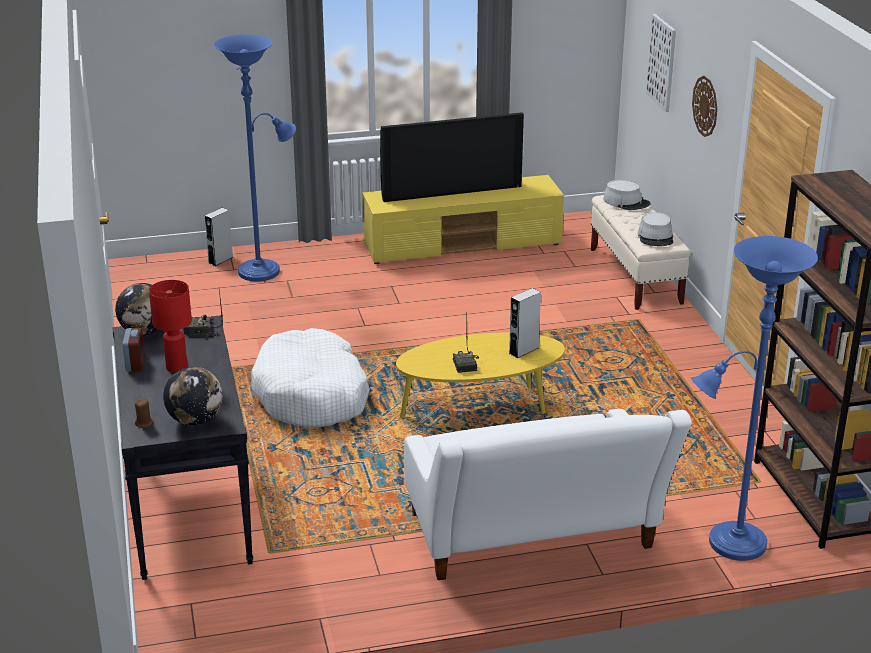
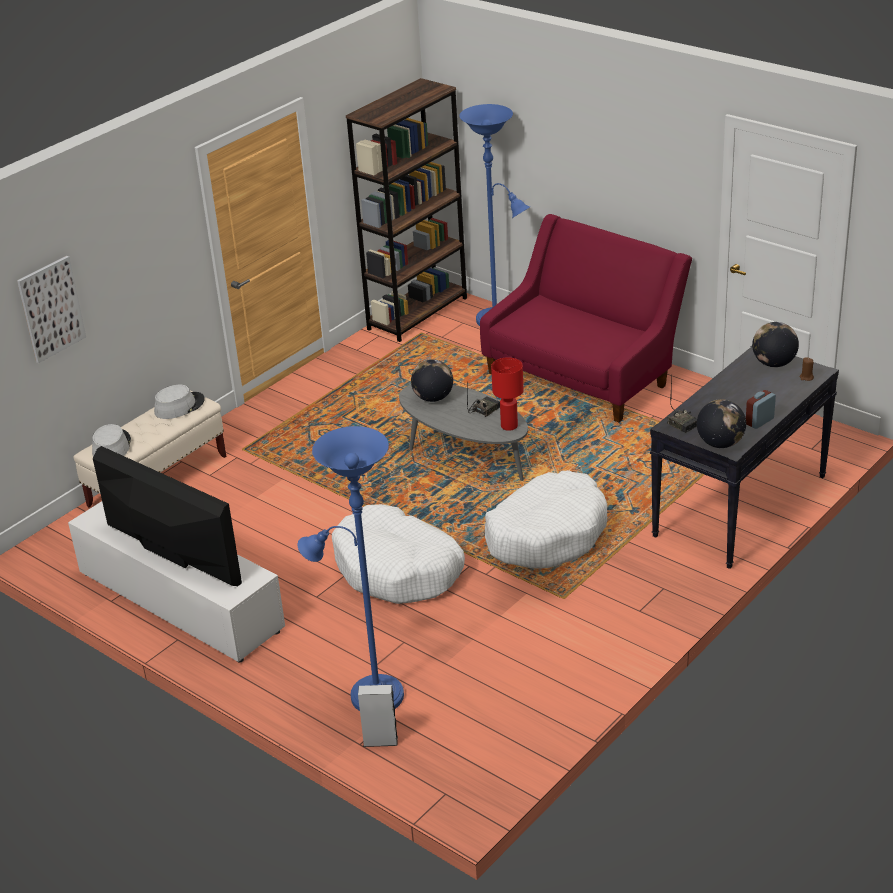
camera: 125 degrees left, 5 degrees up
(176, 368) = (737, 404): red table lamp -> red table lamp (509, 426)
(372, 323) = (398, 569): none -> white dog bed
(463, 244) = (178, 601): yellow tv stand -> white tv stand
(480, 408) = (465, 456): yellow coffee table -> grey coffee table
(523, 350) = (433, 398): grey speaker -> globe
(534, 539) = (583, 374): white sofa -> red sofa
(705, 106) = (146, 264): wall clock -> none

